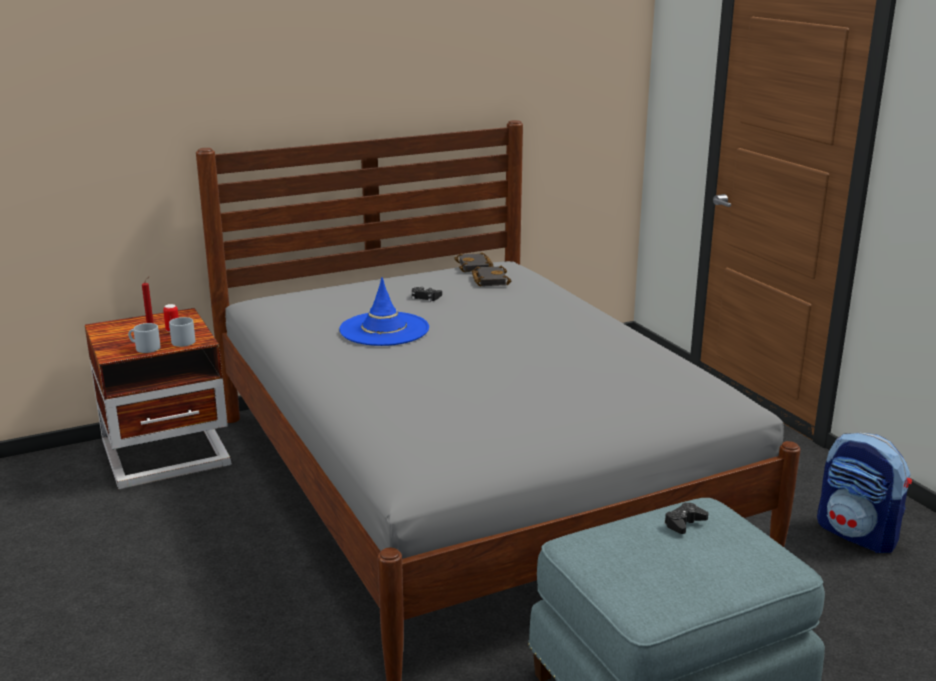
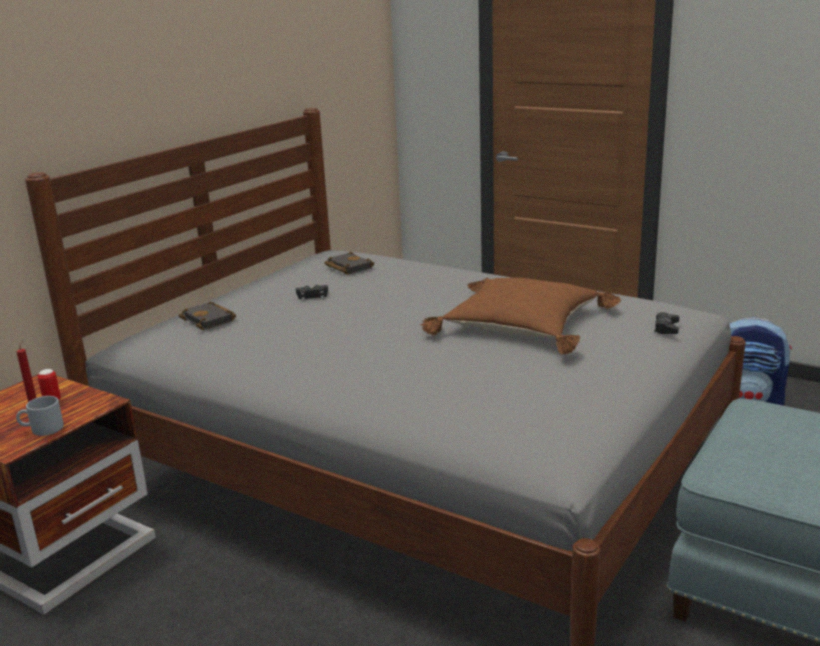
camera: 30 degrees left, 0 degrees up
(180, 341) = (78, 409): grey mug -> none
(384, 329) = (320, 334): blue hat -> none
(475, 266) = (314, 259): black book -> black book (210, 320)
(555, 365) = (522, 322): none -> brown pillow
(684, 523) = (768, 423): black game controller -> black game controller (666, 328)

